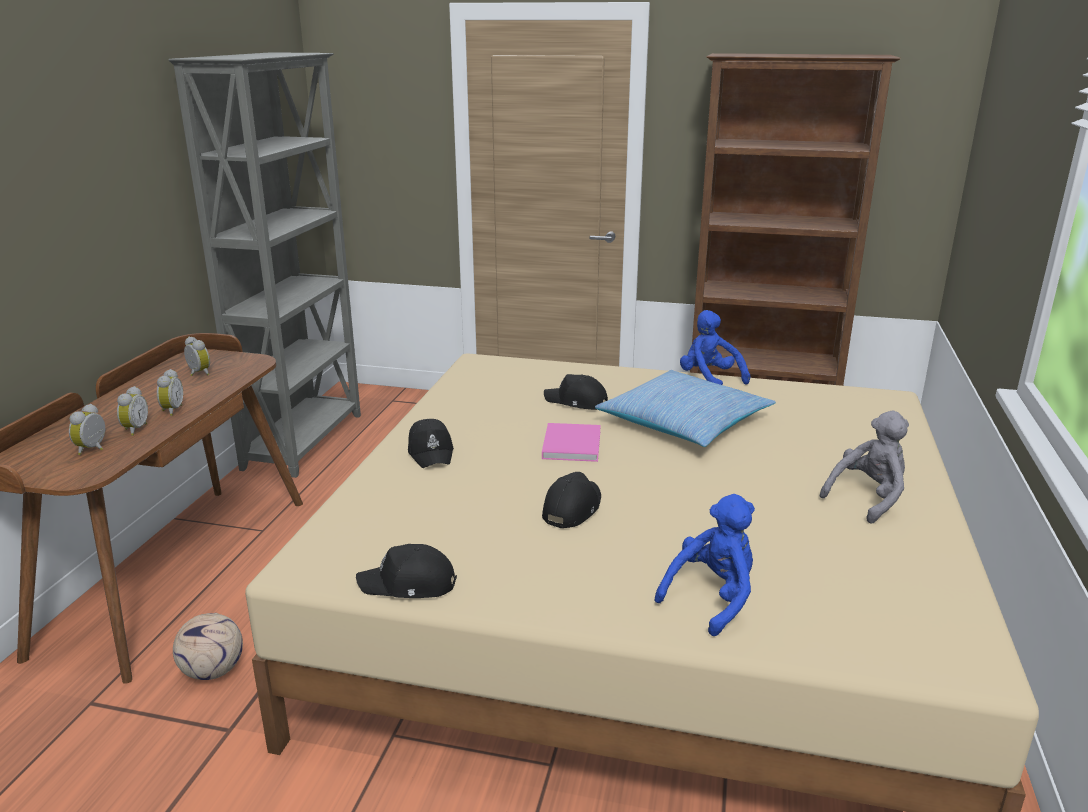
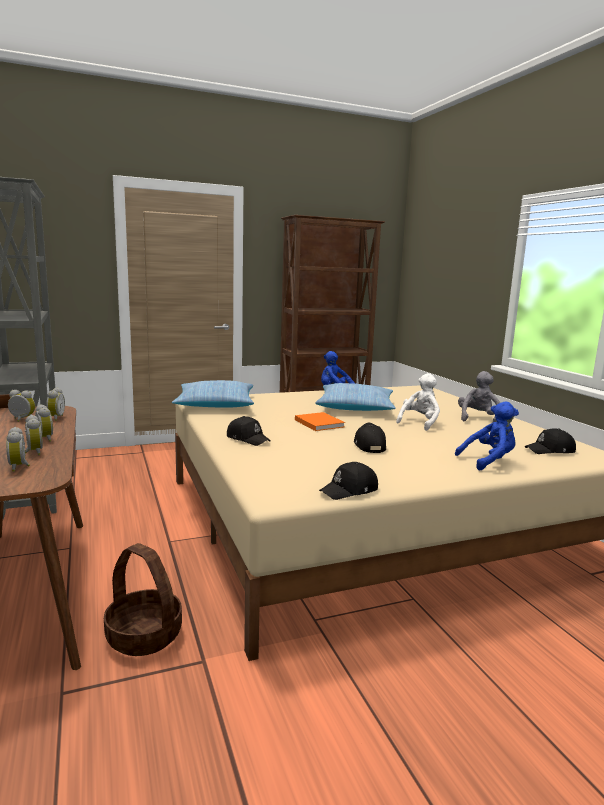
camera: 35 degrees left, 10 degrees down
(212, 671) = (143, 635): football -> basket
(231, 377) = (55, 418): none -> alarm clock
(489, 375) = (215, 404): none -> pillow
(572, 444) = (318, 423): pink book -> orange book
(576, 402) = (287, 407): black cap -> black cap (550, 450)
(712, 598) = (489, 461): blue plush toy -> blue plush toy turned 60 degrees clockwise
(737, 481) = (419, 423): none -> white plush toy

